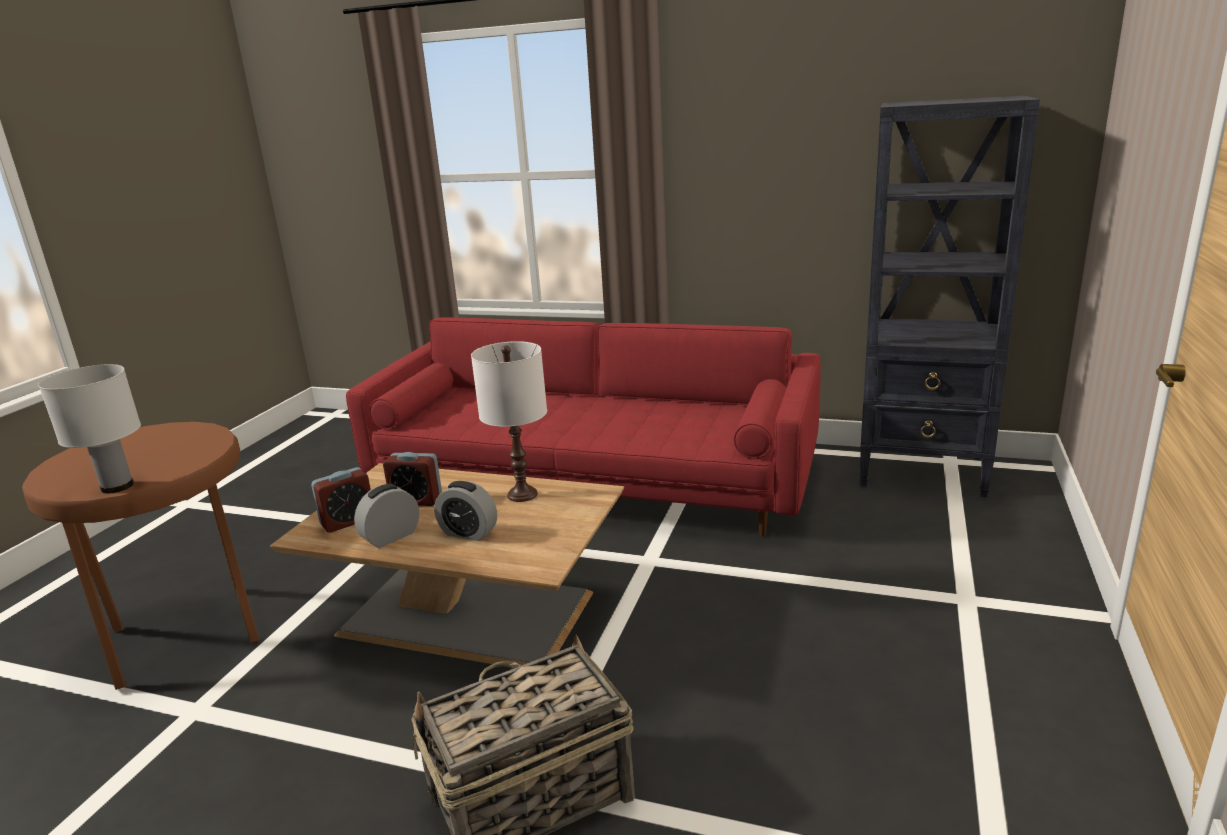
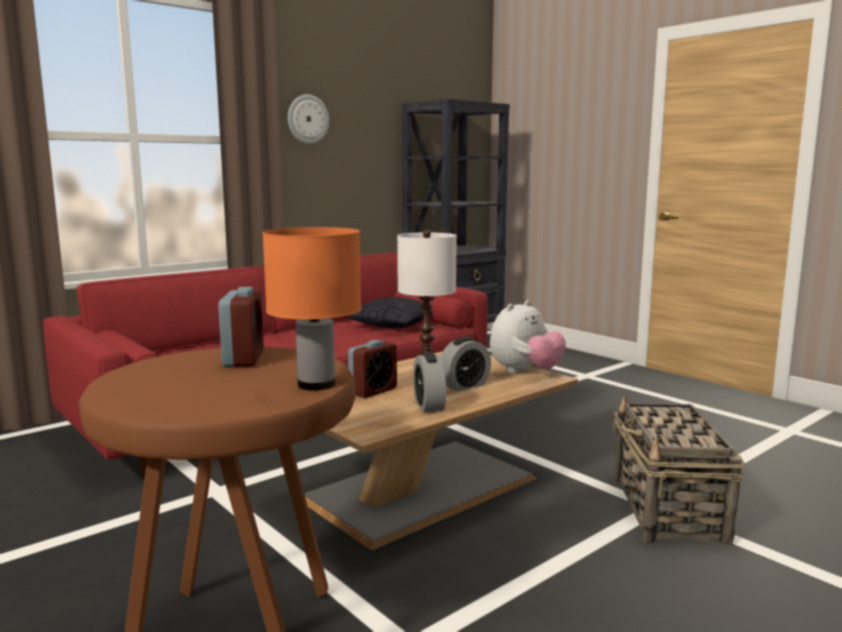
camera: 60 degrees left, 10 degrees down
(116, 487) = (317, 385): white table lamp -> orange table lamp
(348, 521) = (369, 414): alarm clock -> alarm clock (243, 359)
(550, 548) = (525, 372): none -> plush toy
(704, 425) = (392, 325): none -> pillow
(722, 140) = (307, 119): none -> wall clock

